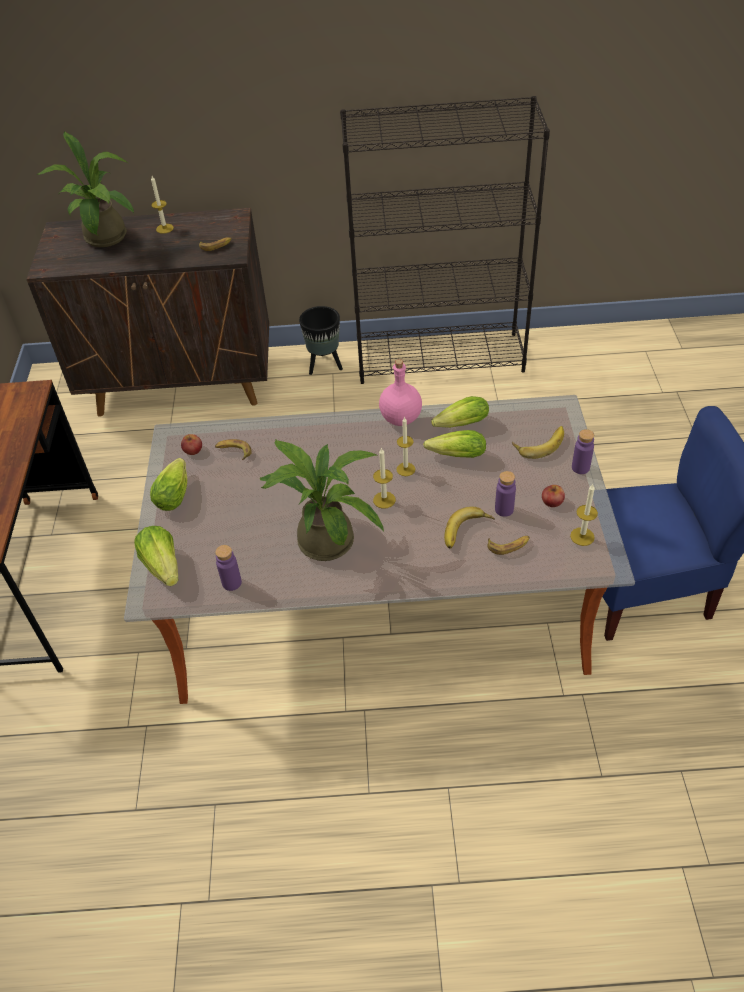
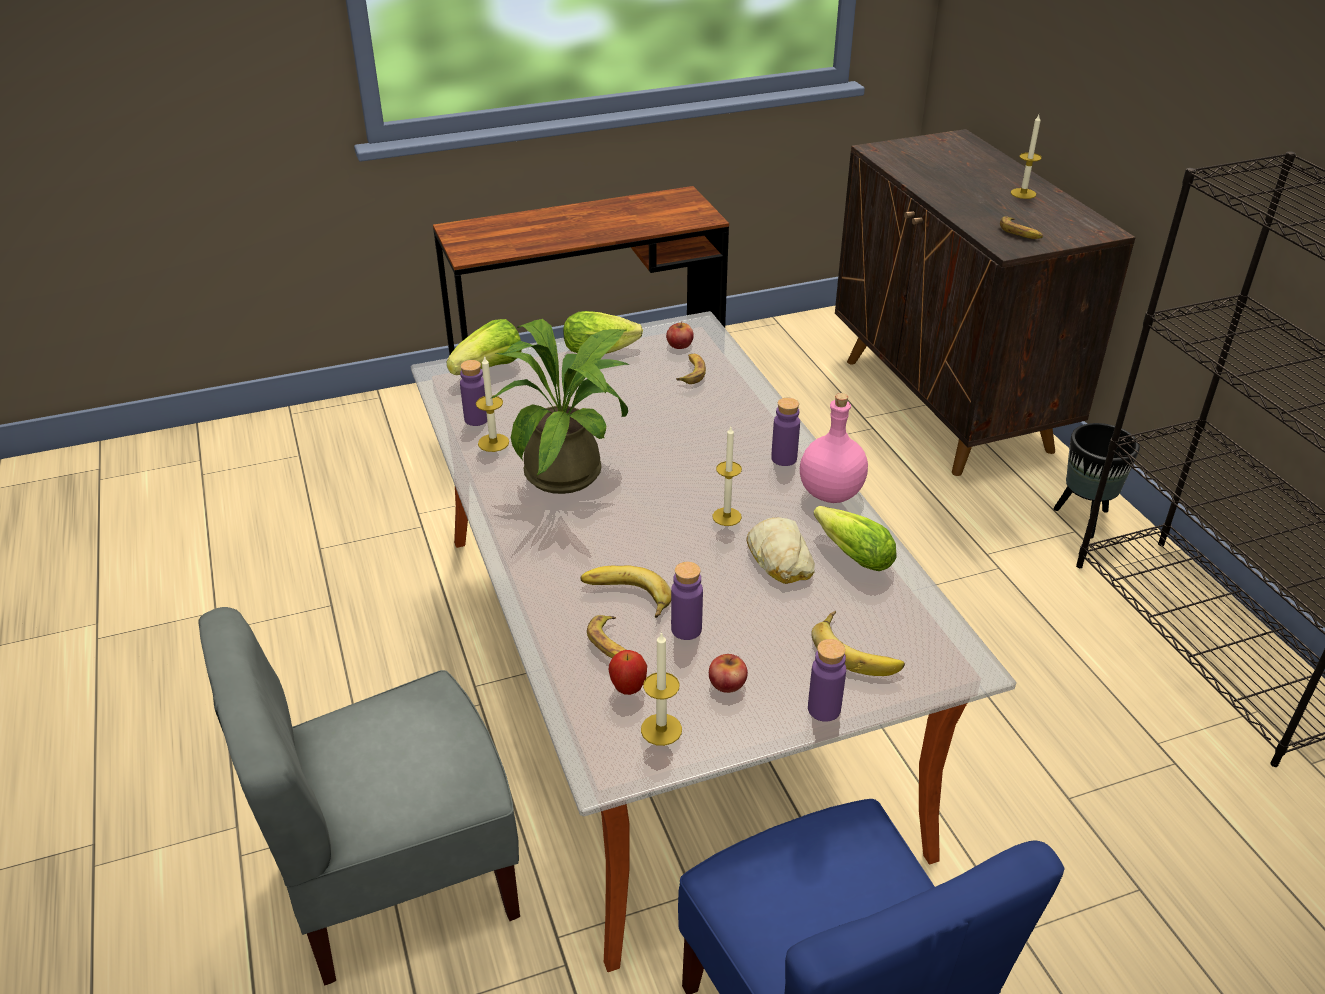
camera: 70 degrees right, 10 degrees down
(106, 240) = (962, 167): potted plant -> none
(357, 430) = (784, 458): none -> purple bottle
(384, 500) = (657, 508): candle -> candle (493, 443)
(454, 455) = (779, 558): lettuce -> bread
(504, 779) = (397, 880): none -> grey chair
(547, 545) = (628, 689): none -> apple

